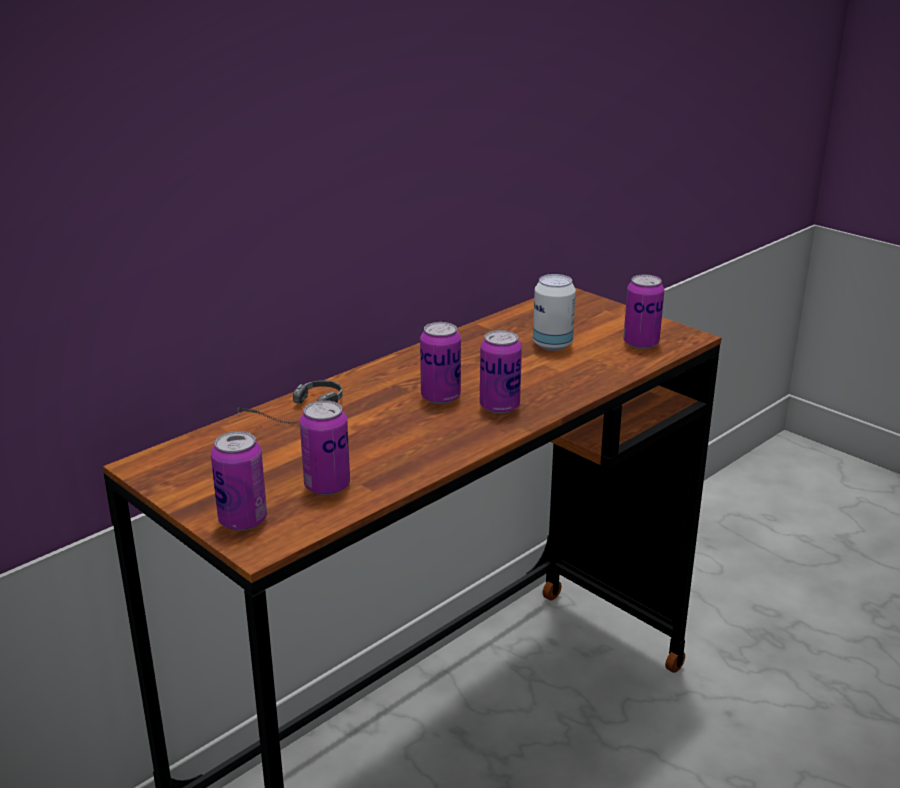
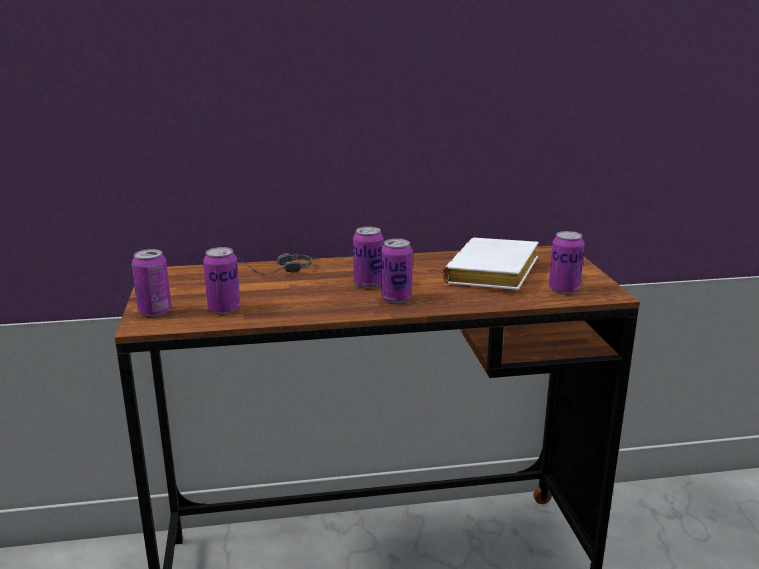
camera: 35 degrees right, 5 degrees down
(552, 345) = (494, 274): can -> white book

